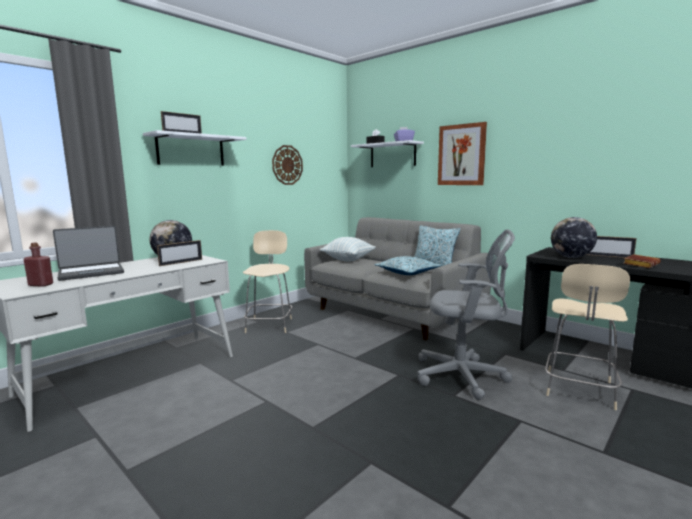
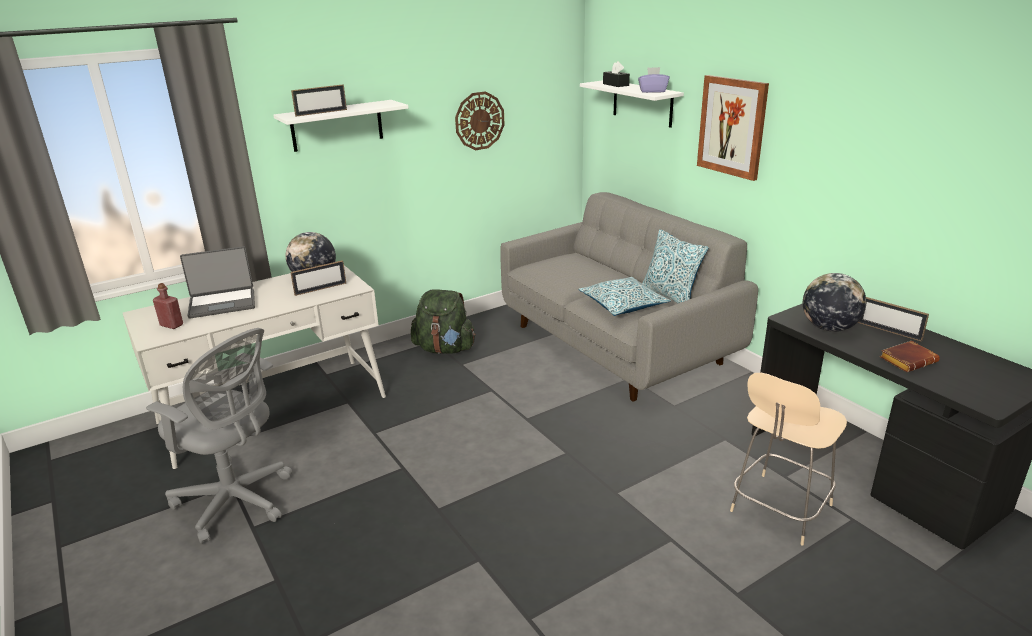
camera: 15 degrees right, 15 degrees up
(269, 325) = (445, 349): beige stool -> green backpack
(348, 260) = (560, 264): pillow -> none
(464, 376) = (645, 467): grey office chair -> grey office chair (237, 502)

